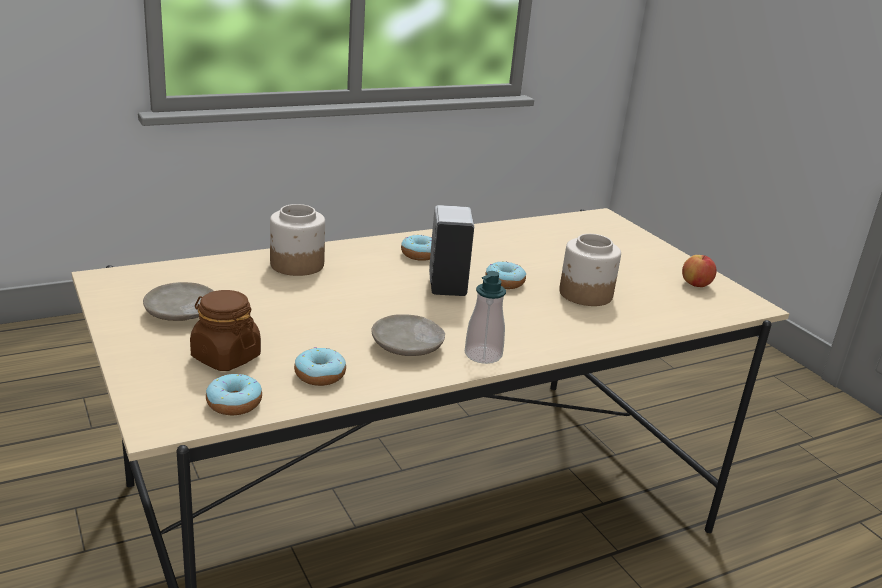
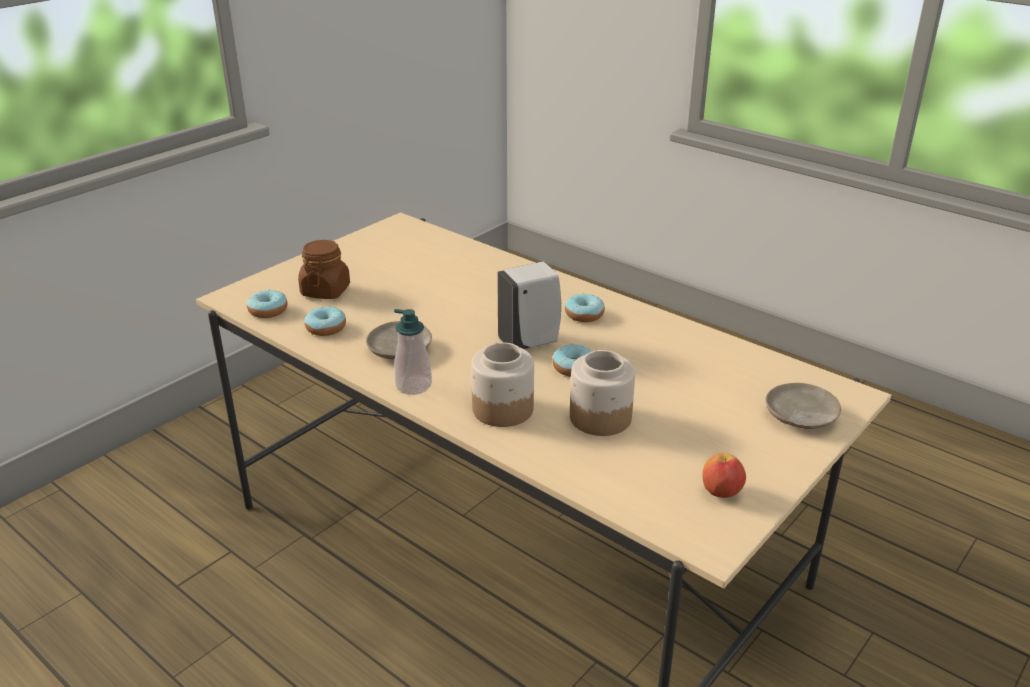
camera: 70 degrees right, 5 degrees up
(181, 313) = (375, 259): beige plate -> beige plate (800, 416)
(296, 265) = (496, 272): jar -> jar (502, 409)

